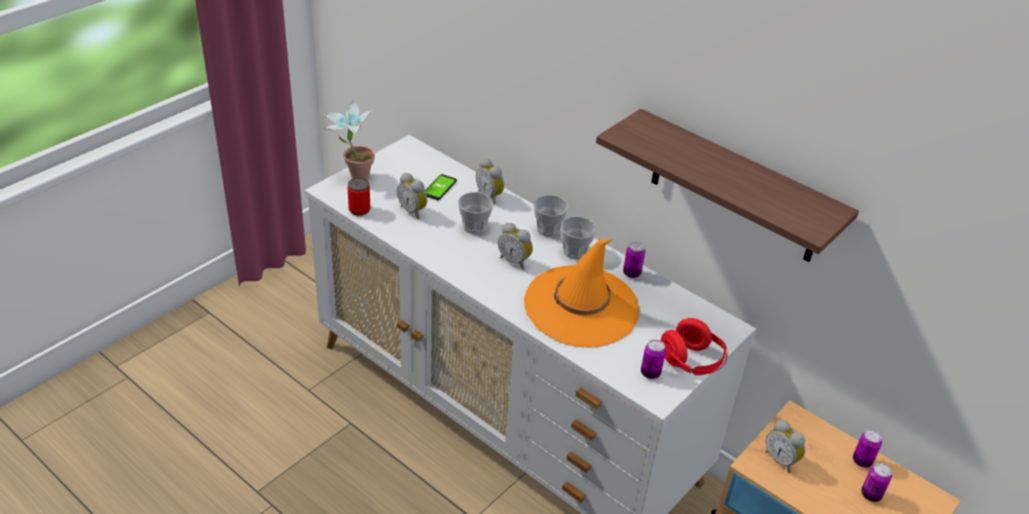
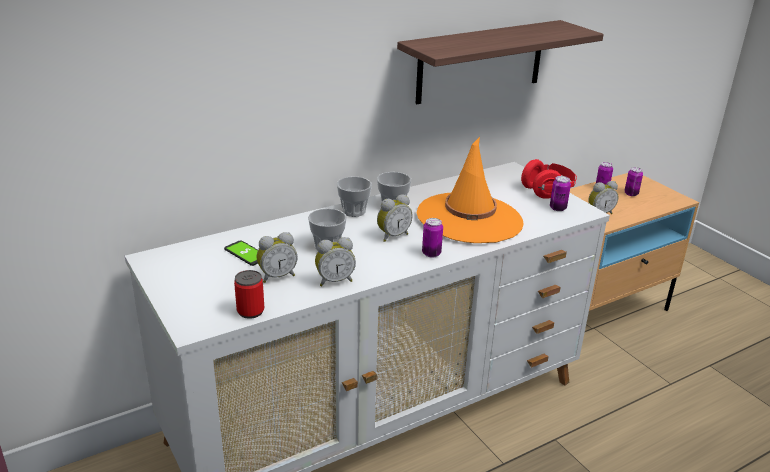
camera: 70 degrees left, 10 degrees down
(353, 177) = (179, 306): potted plant -> none
(490, 196) = (282, 229): alarm clock -> alarm clock (334, 280)
(631, 273) = (433, 189): can -> can (431, 253)

